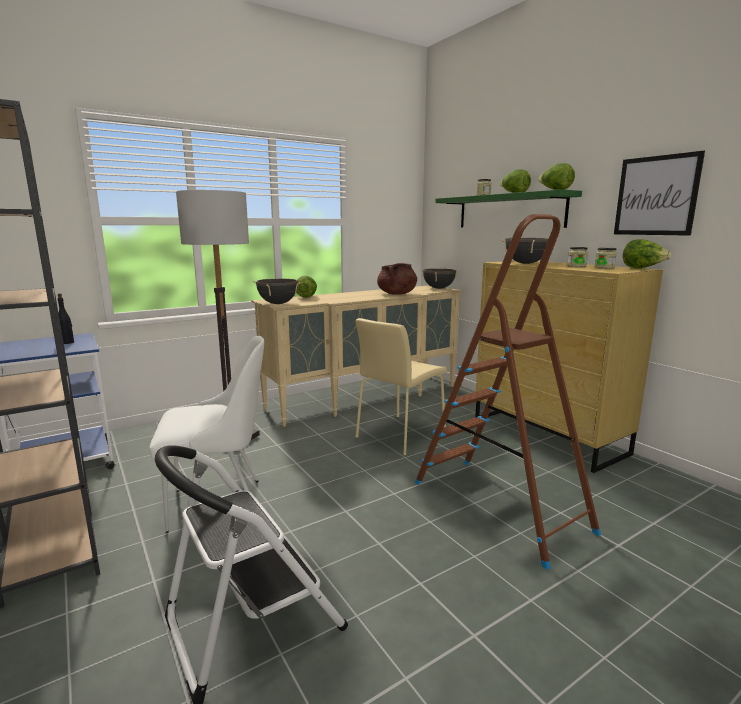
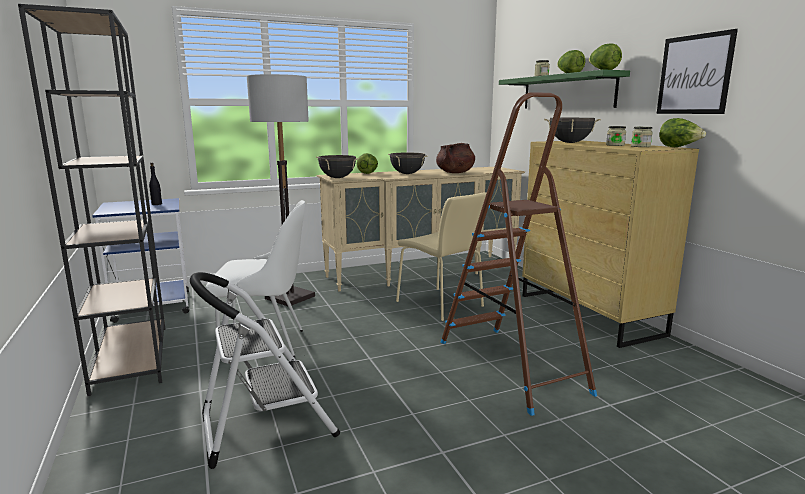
camera: 10 degrees right, 0 degrees up
(399, 435) = (442, 304): beige chair -> beige chair turned 90 degrees counterclockwise
(438, 288) = (501, 169): black cooking pot -> black cooking pot (407, 174)

